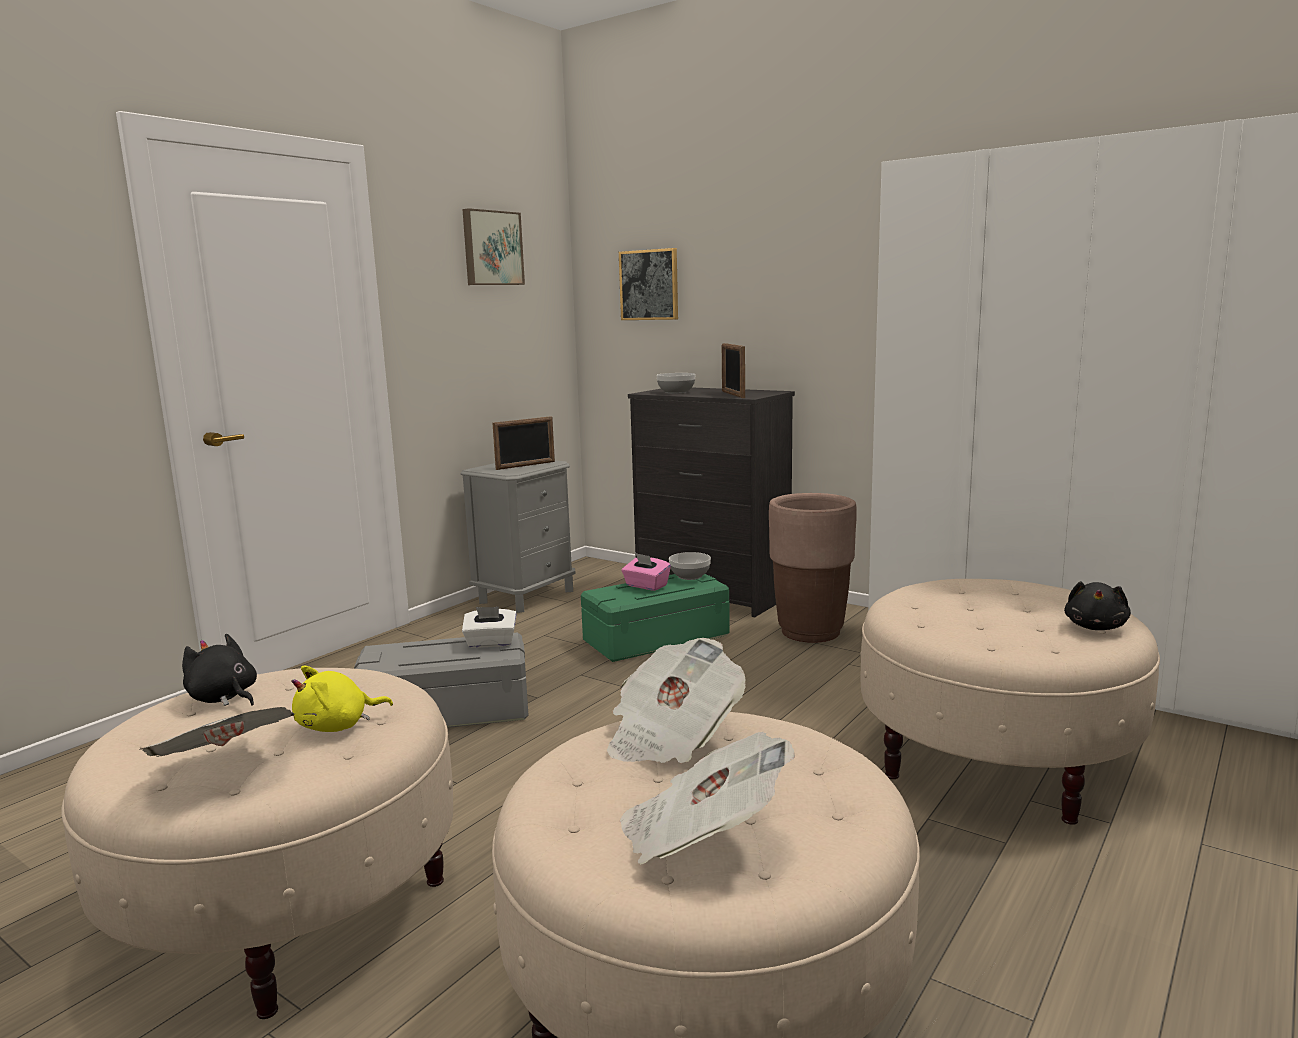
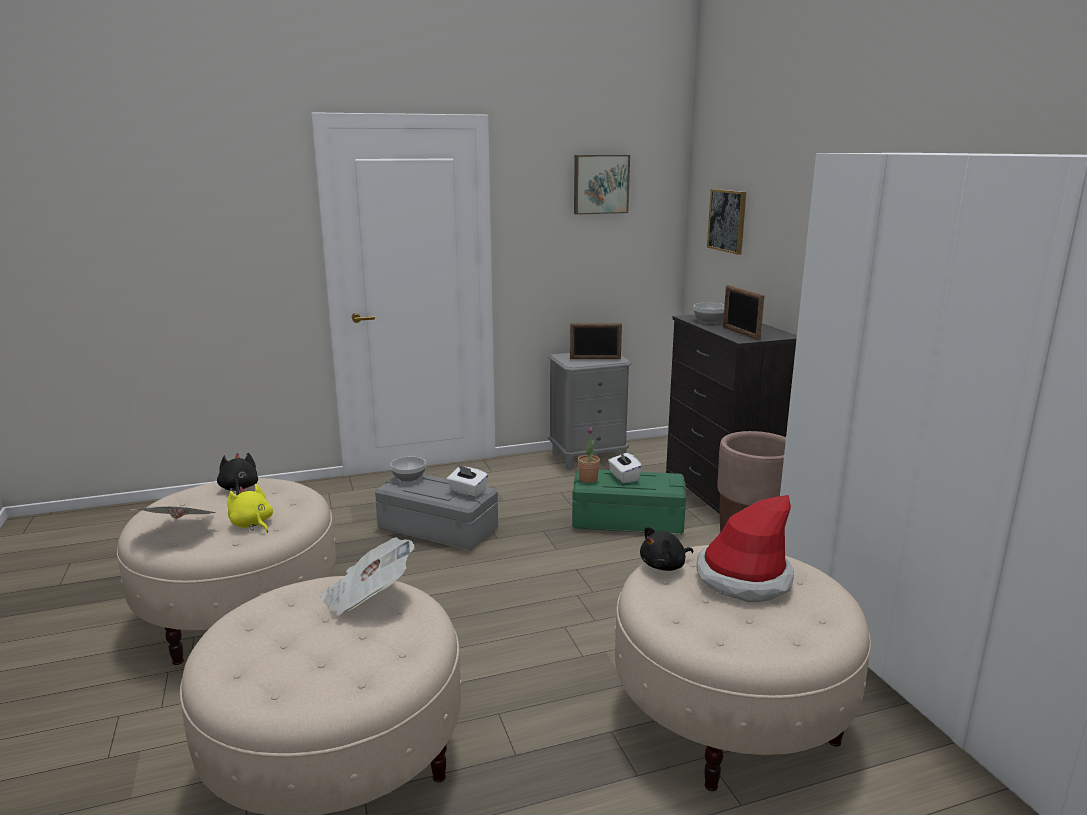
camera: 35 degrees right, 5 degrees up
(338, 726) = (252, 524): yellow plush toy -> yellow plush toy turned 45 degrees clockwise
(612, 596) = (588, 479): none -> potted plant
(646, 586) = (624, 477): pink tissue box -> white tissue box
(689, 576) = (666, 478): bowl -> bowl (408, 477)
(702, 836) = (279, 661): newspaper -> none
(733, 394) = (740, 333): picture frame -> picture frame turned 45 degrees counterclockwise
(979, 601) = (743, 578): none -> hat
(1095, 627) = (791, 637): black plush toy -> black plush toy (665, 565)

